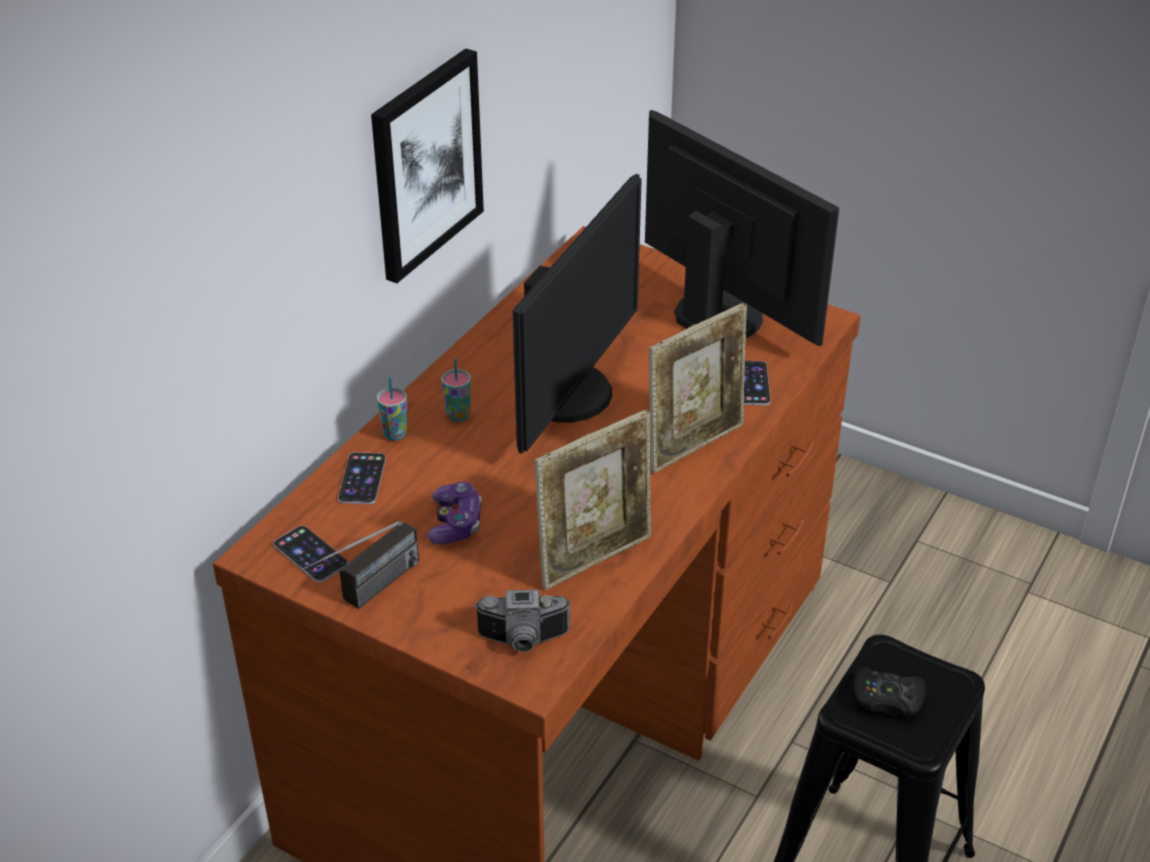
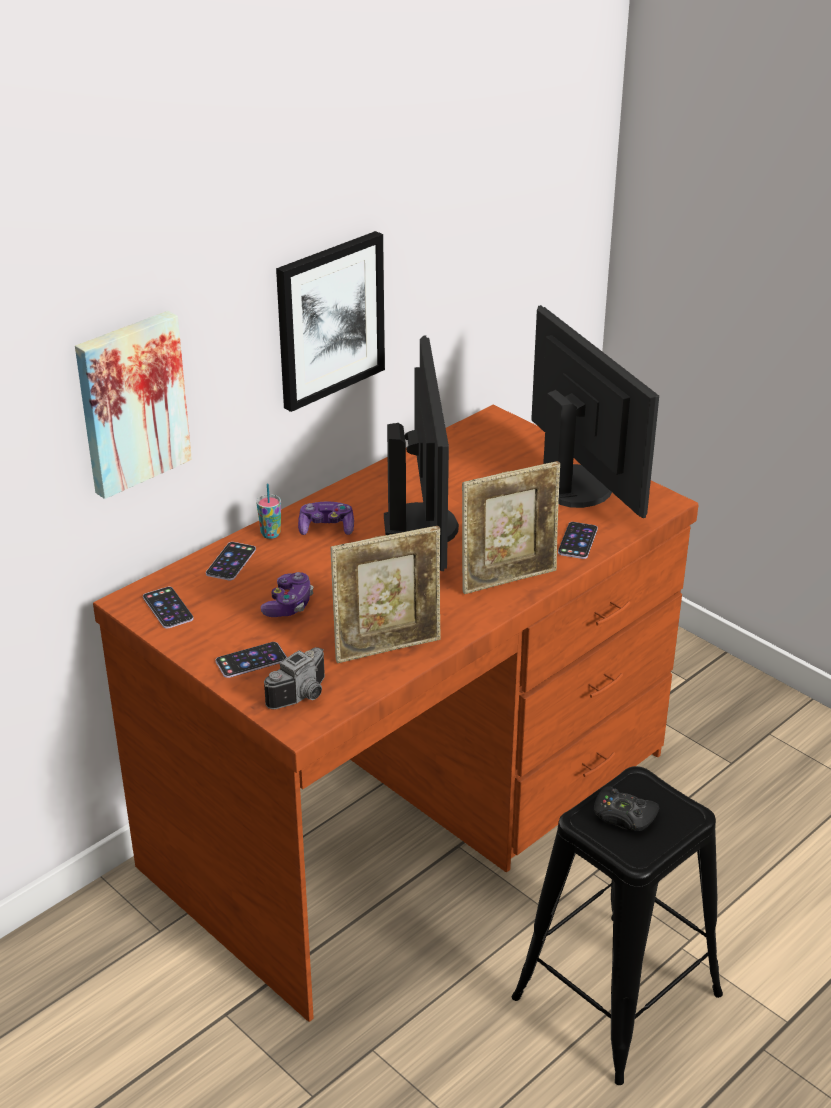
camera: 15 degrees right, 5 degrees down
(232, 312) = (131, 402): none -> picture
(366, 594) = (198, 643): radio -> none
(441, 605) = (251, 660): none -> phone
(458, 415) = (326, 528): cup -> game controller
(523, 641) = (303, 696): camera -> camera turned 60 degrees counterclockwise
(570, 394) = (423, 526): monitor -> monitor turned 45 degrees counterclockwise

